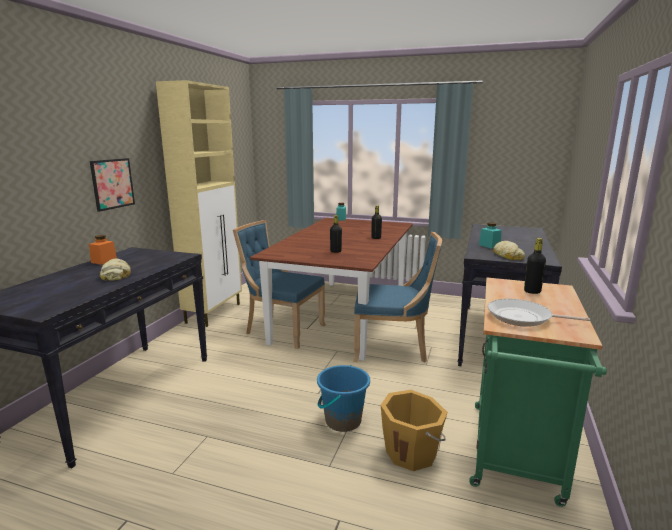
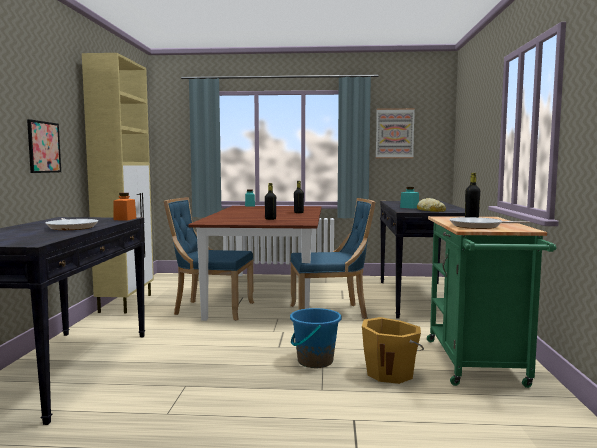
camera: 15 degrees left, 10 degrees down
(104, 261) = (42, 223): orange jar -> orange jar (125, 219)
(116, 275) = (72, 227): bread -> frying pan
(498, 147) = (394, 133): none -> picture

